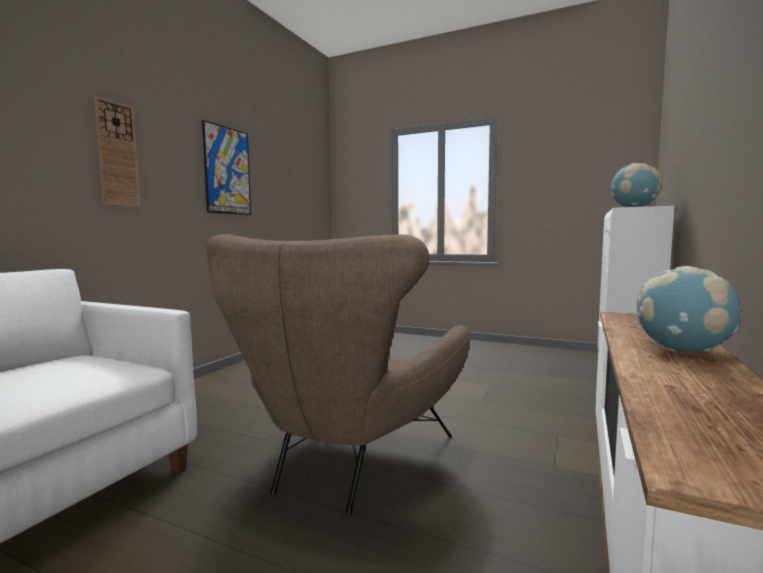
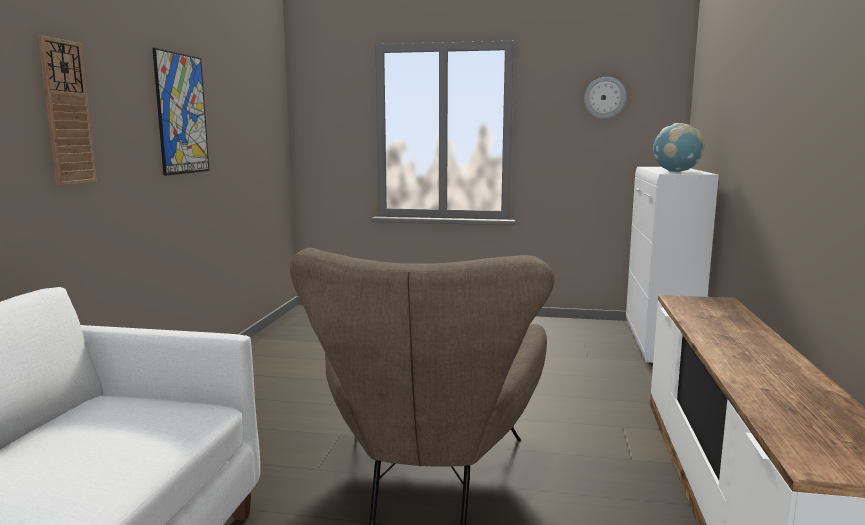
camera: 15 degrees left, 5 degrees up
(576, 157) = (604, 98): none -> wall clock
(682, 350) = (756, 347): globe -> none

